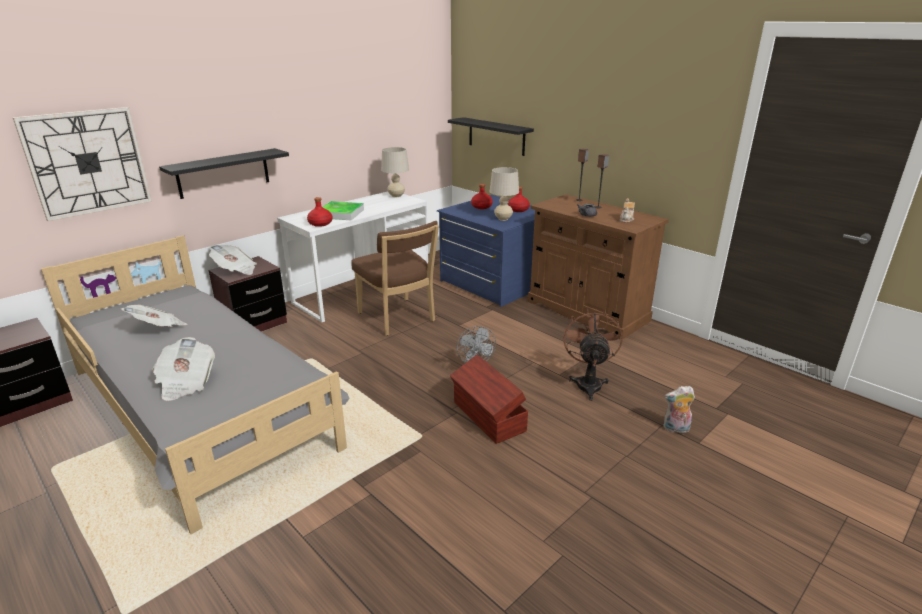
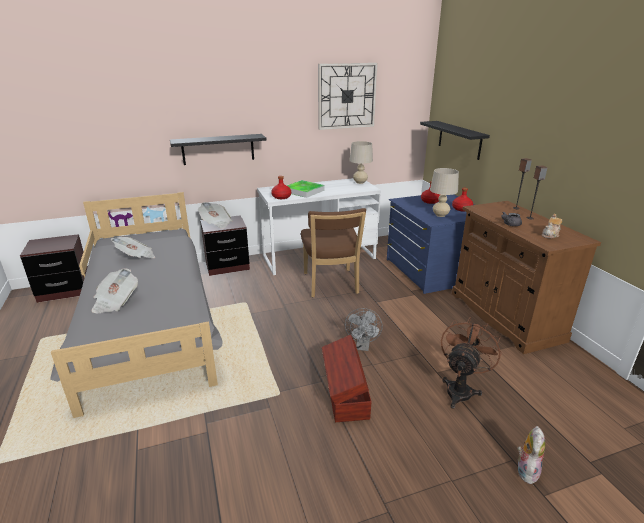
camera: 25 degrees right, 0 degrees up
(87, 162) = (119, 132): wall clock -> wall clock (347, 96)
(675, 429) = (525, 470): plush toy -> plush toy turned 90 degrees clockwise

